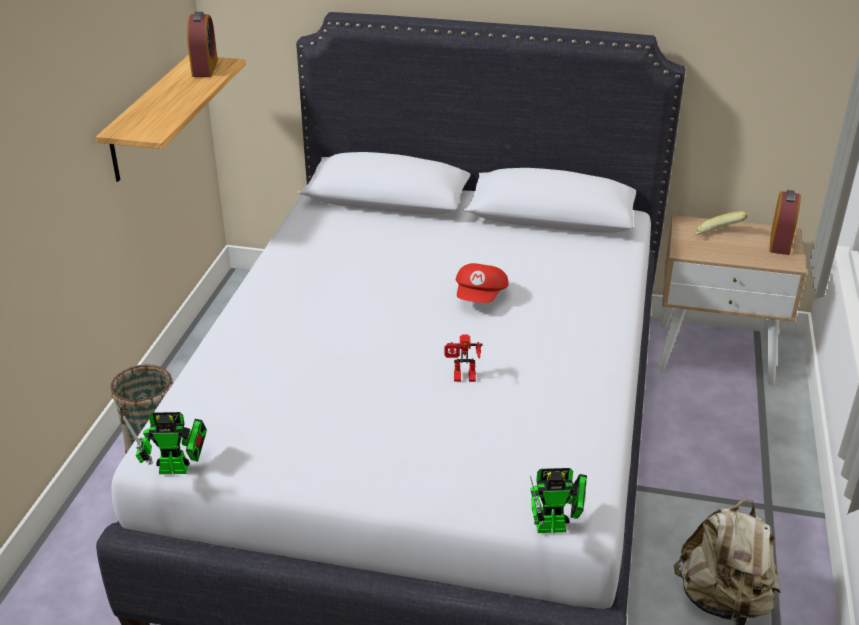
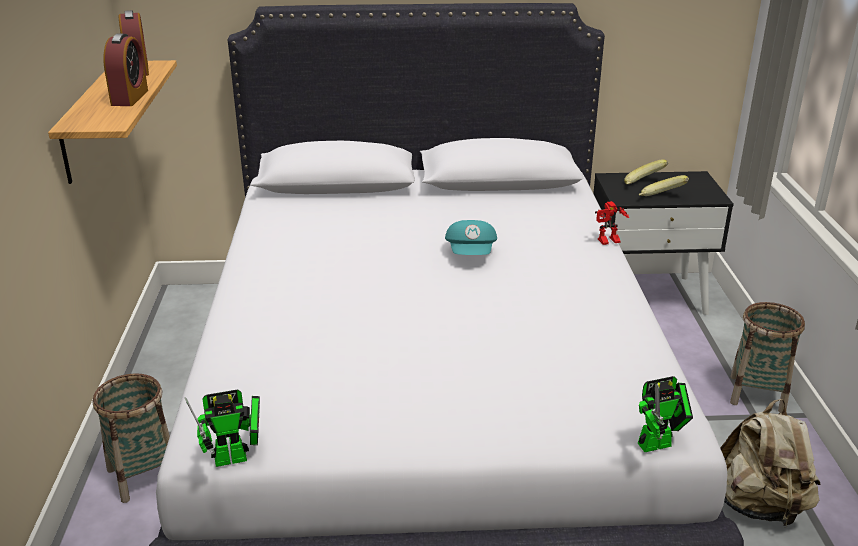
camera: 15 degrees left, 5 degrees down
(463, 378) = (493, 325): toy robot -> toy robot (608, 242)
(481, 297) = (471, 253): red cap -> turquoise cap
(716, 353) = (647, 296): beige nightstand -> black nightstand
(727, 256) = (660, 199): none -> banana
(780, 242) = (698, 183): alarm clock -> alarm clock (129, 97)
(783, 483) = (757, 394): none -> basket

